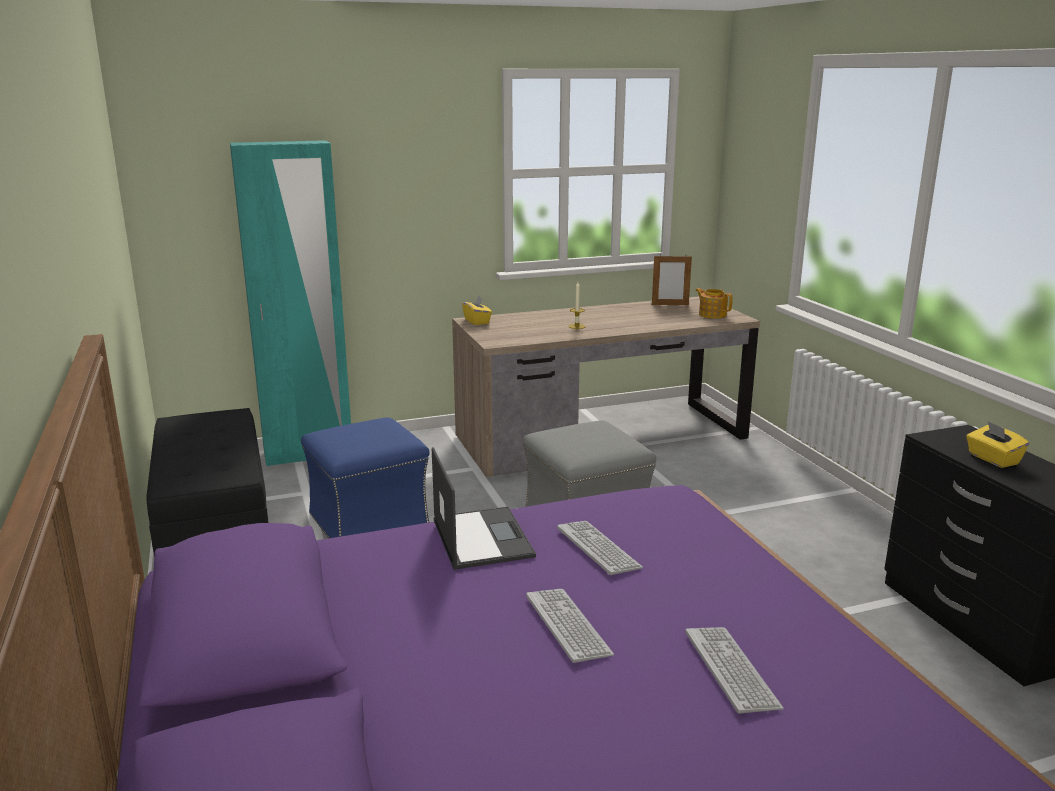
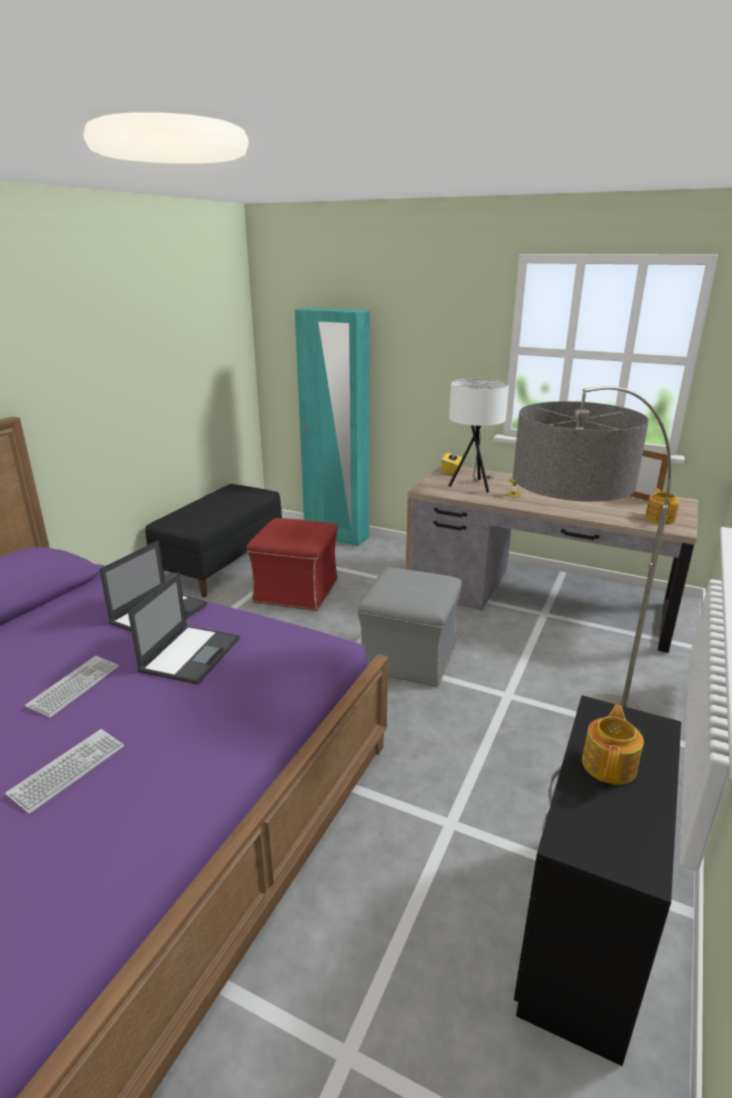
camera: 45 degrees right, 5 degrees up
(370, 521) = (297, 591): blue ottoman -> red ottoman
(528, 329) = (473, 486): none -> white table lamp
(598, 548) = (191, 654): keyboard -> laptop
(790, 529) = (560, 744): none -> floor lamp
(992, 459) = (609, 764): yellow tissue box -> teapot

